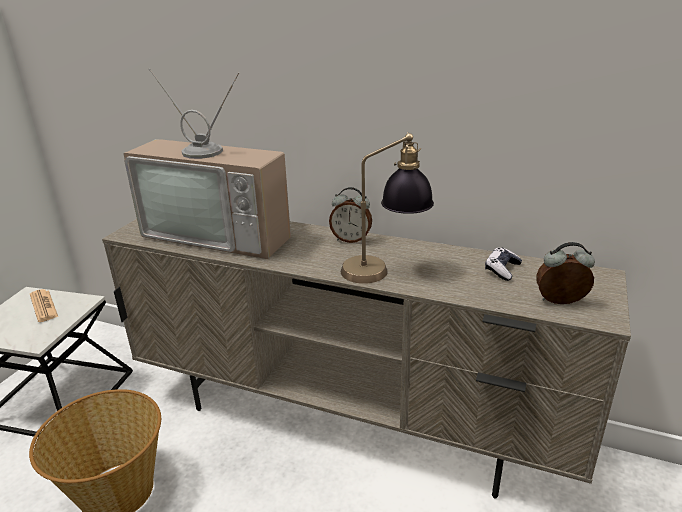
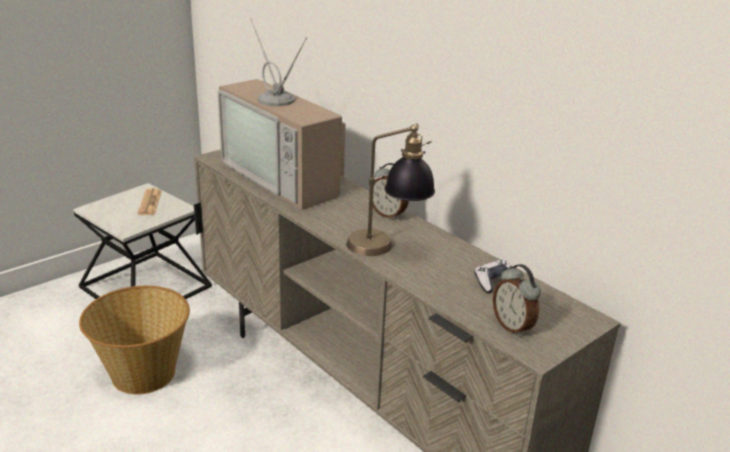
camera: 25 degrees right, 0 degrees up
(560, 303) = (513, 326): alarm clock -> alarm clock turned 150 degrees counterclockwise

